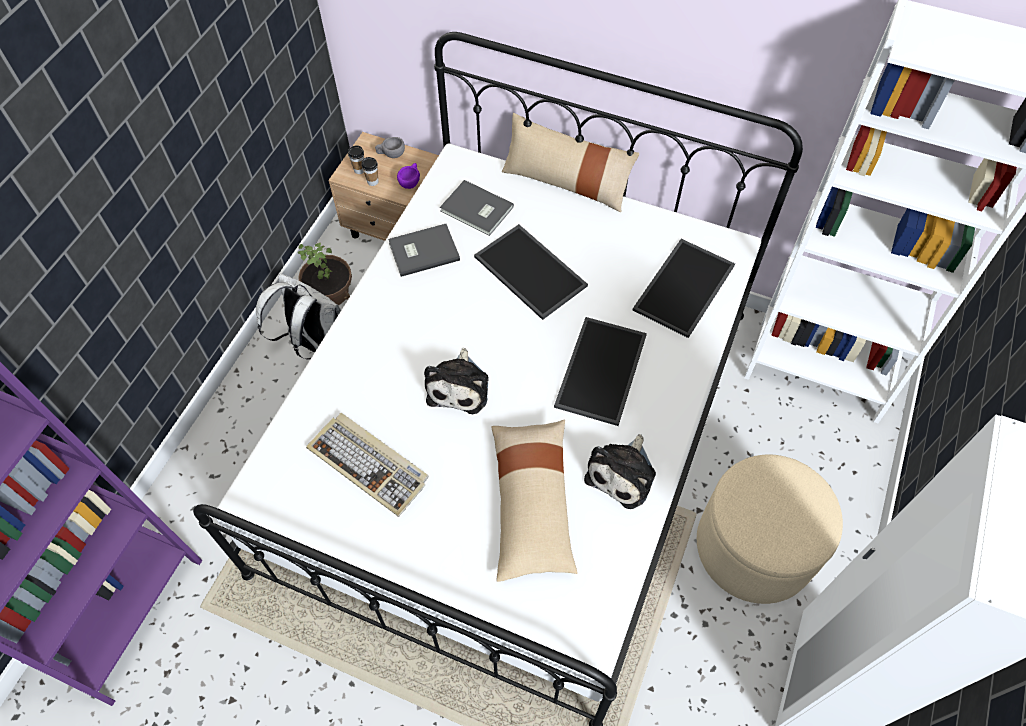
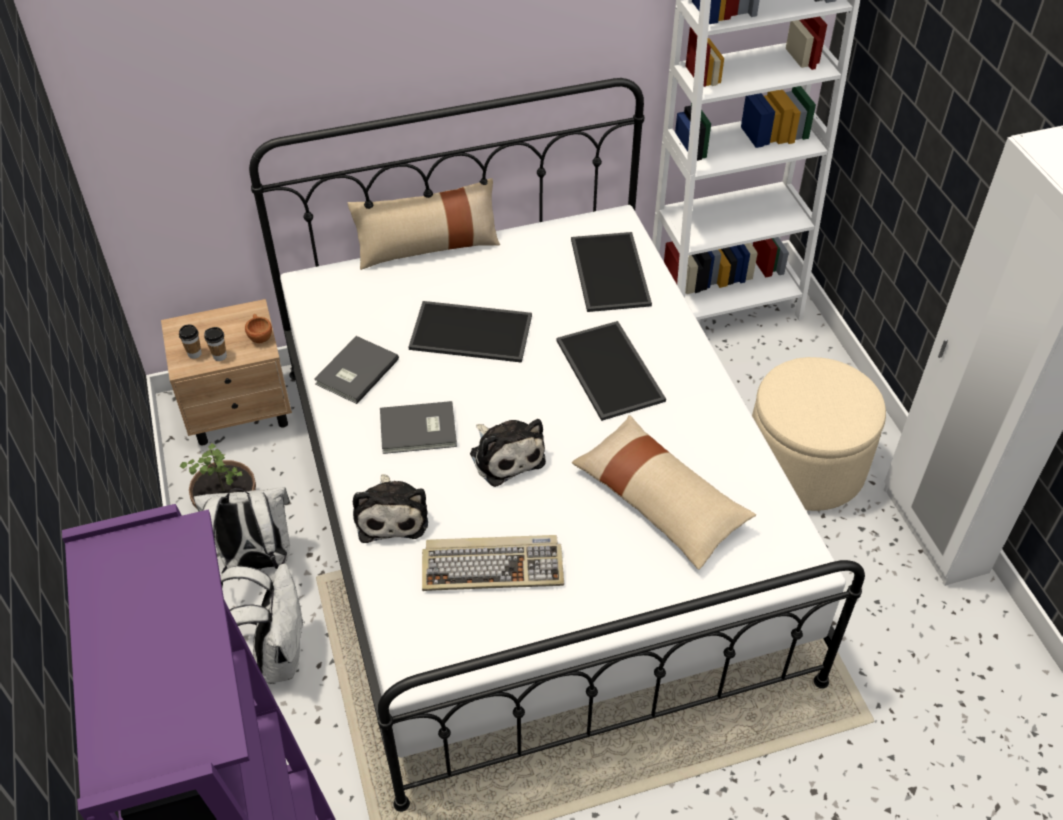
camera: 40 degrees left, 10 degrees down
(267, 415) = (275, 656): none -> white backpack
(391, 154) = (214, 323): grey cup -> none
(411, 182) = (260, 335): purple cup -> brown cup
(476, 211) = (370, 312): grey book -> grey book (419, 431)
(623, 473) = (705, 432): plush toy -> plush toy (391, 514)

